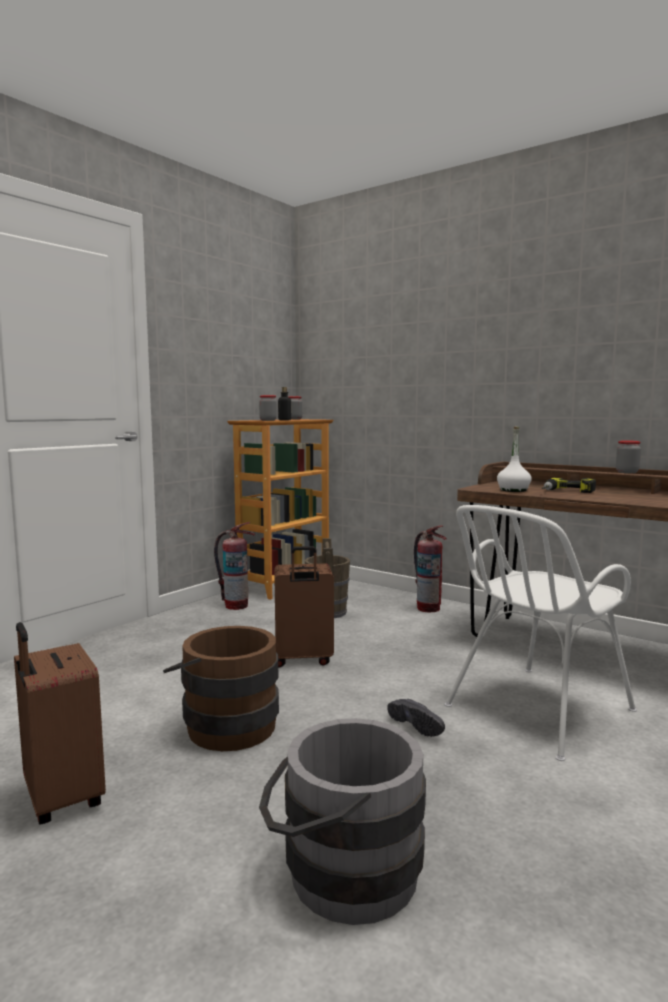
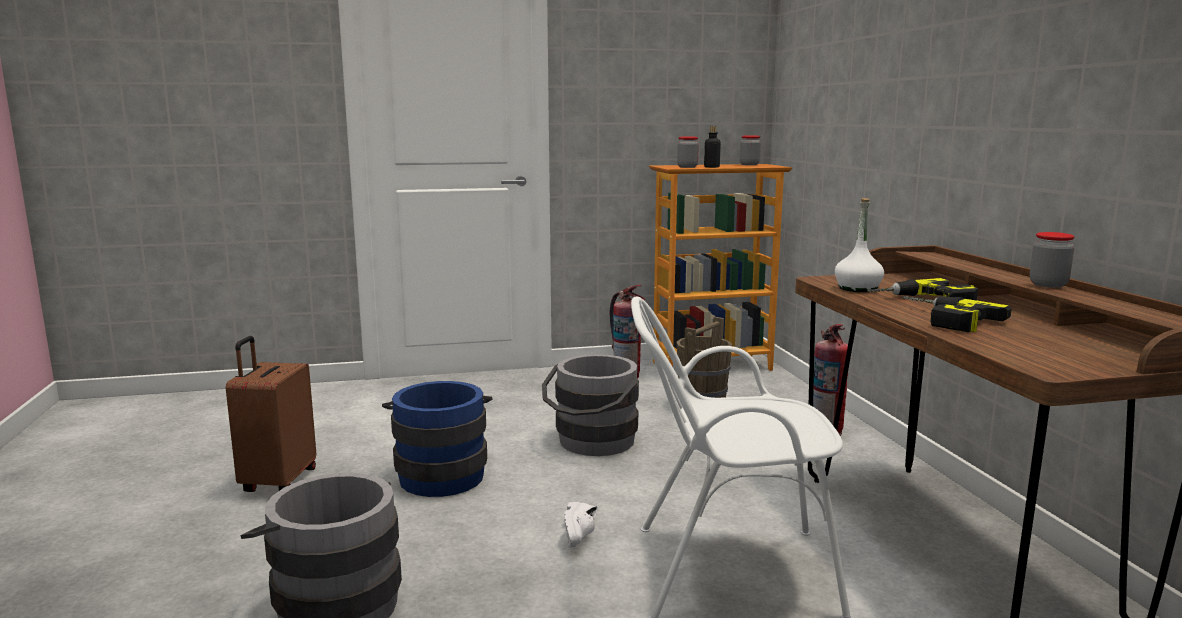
camera: 40 degrees right, 5 degrees up
(225, 725) = (441, 473): brown bucket -> blue bucket
(303, 660) = (592, 443): brown suitcase -> grey bucket
(419, 725) = (582, 535): black shoe -> white shoe
(609, 498) = (941, 319): none -> power drill

